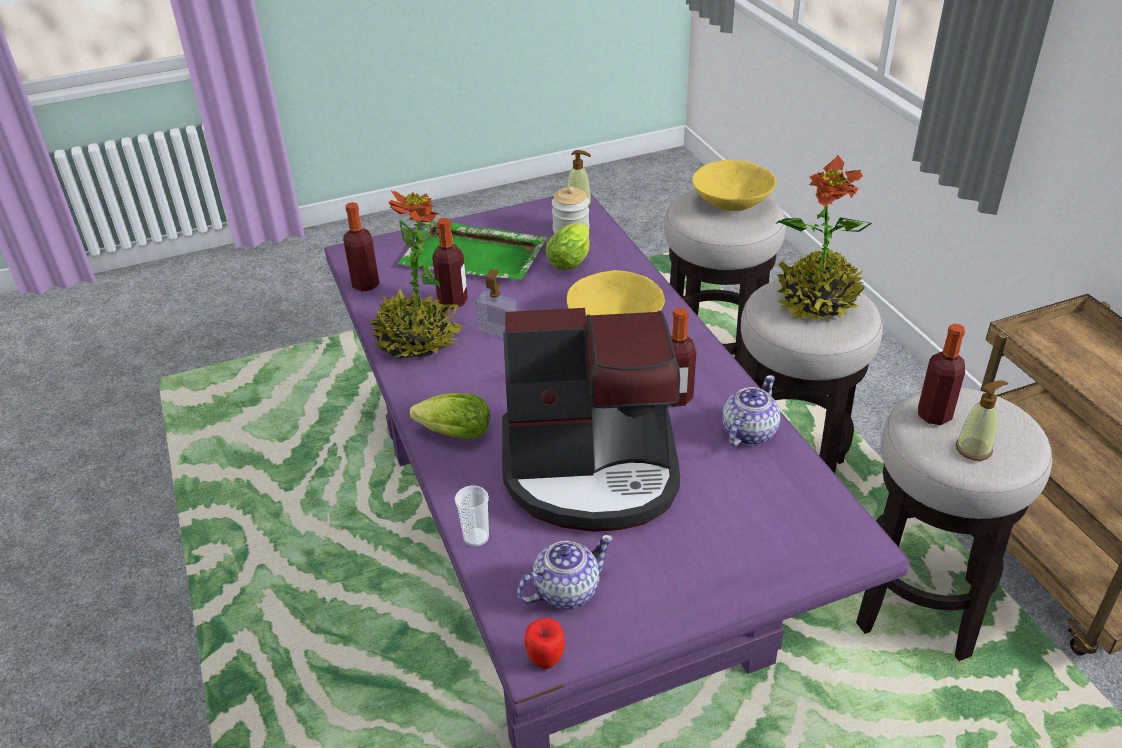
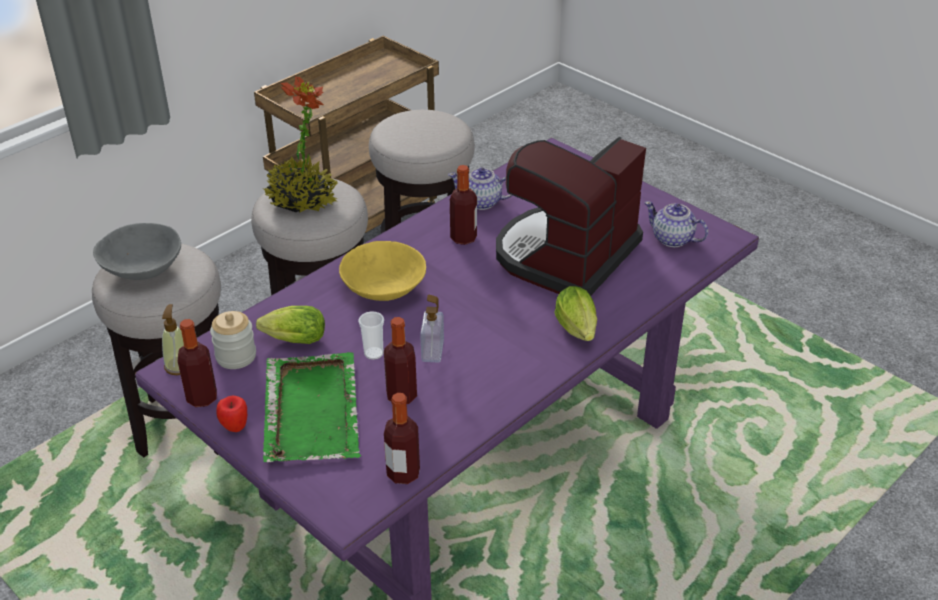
camera: 115 degrees left, 0 degrees up
(417, 341) = (476, 396): potted plant -> none
(476, 537) = (664, 285): cup -> cup (373, 353)
(545, 660) = (724, 233): apple -> apple (235, 428)
(592, 470) = (565, 255): coffee machine -> coffee machine turned 120 degrees counterclockwise
(732, 202) = (142, 269): yellow bowl -> grey bowl
(934, 415) = (416, 141): bottle -> bottle (202, 398)
(974, 449) = (441, 126): soap dispenser -> none

